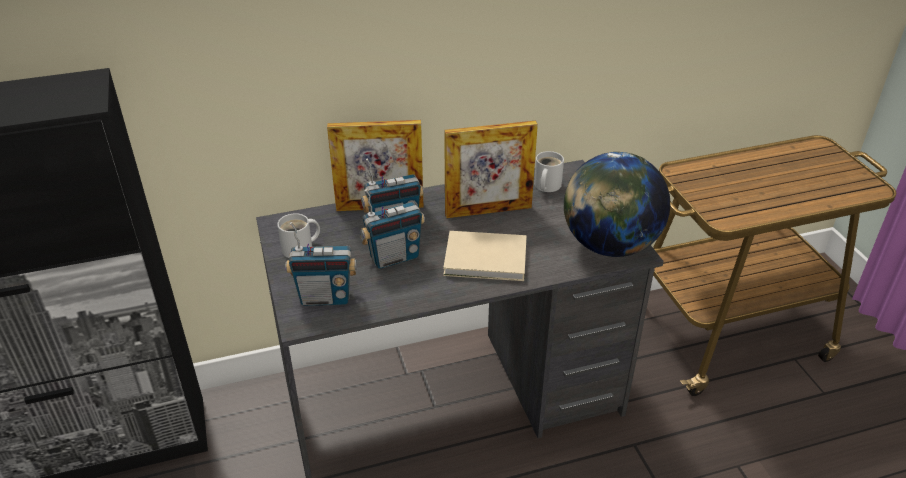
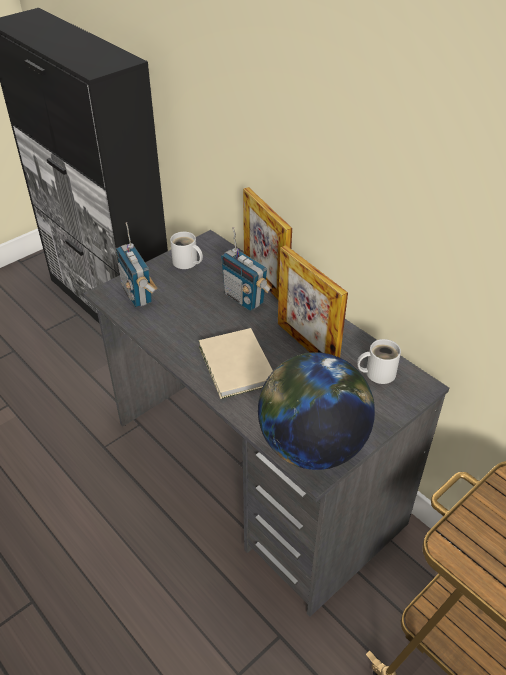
camera: 65 degrees right, 5 degrees up
(394, 257) = (205, 312): radio -> none

